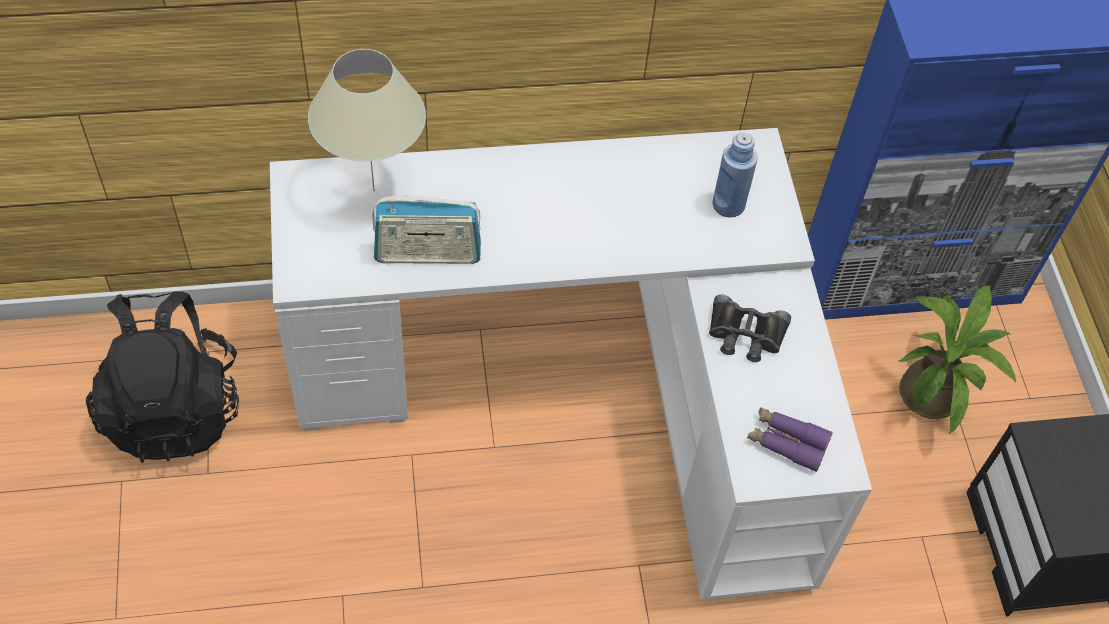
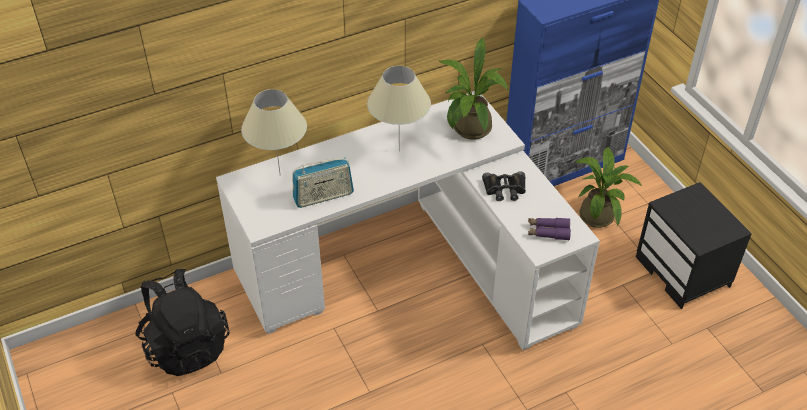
camera: 15 degrees left, 10 degrees down
(590, 206) = (399, 151): none -> beige table lamp
(728, 205) = (469, 131): blue bottle -> potted plant

